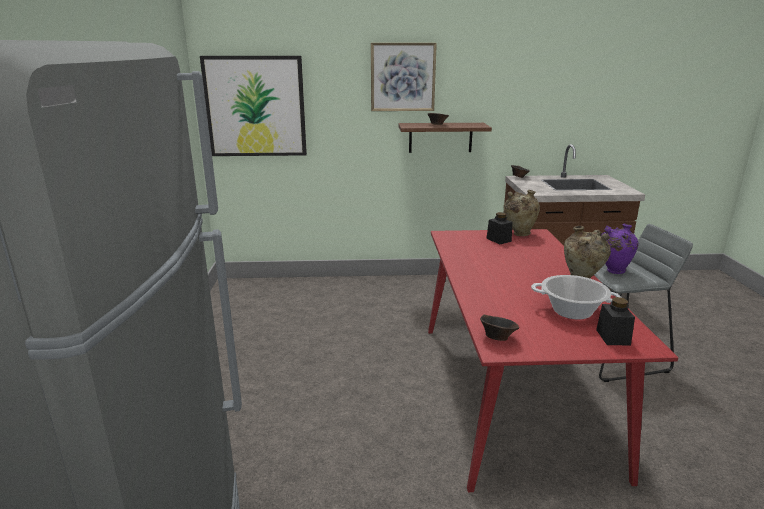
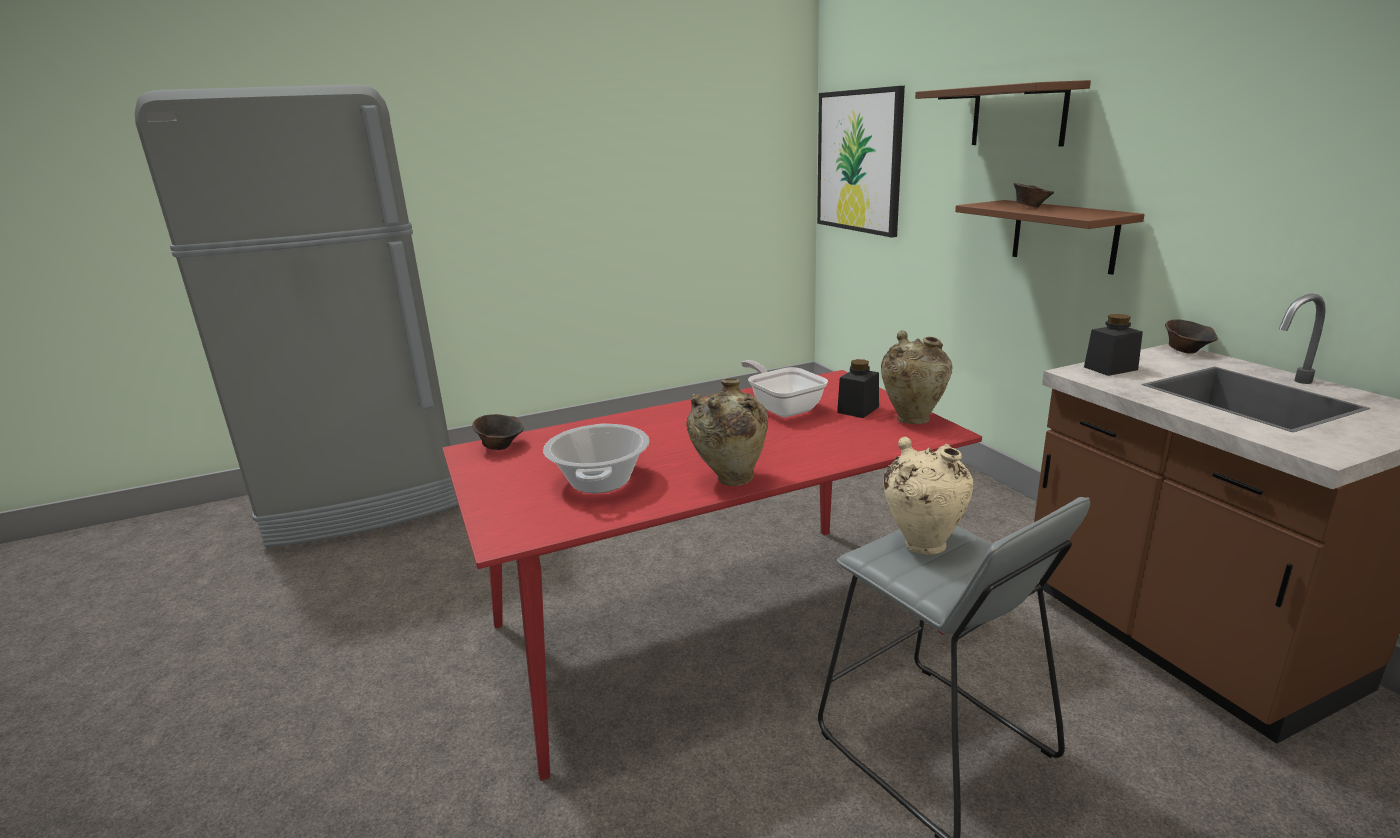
camera: 70 degrees right, 0 degrees up
(402, 77) = (1018, 115): picture -> brown shelf
(483, 253) = (783, 407): none -> frying pan
(612, 271) = (923, 543): purple vase -> beige vase
(613, 337) = (525, 512): black jar -> black jar (1110, 368)

